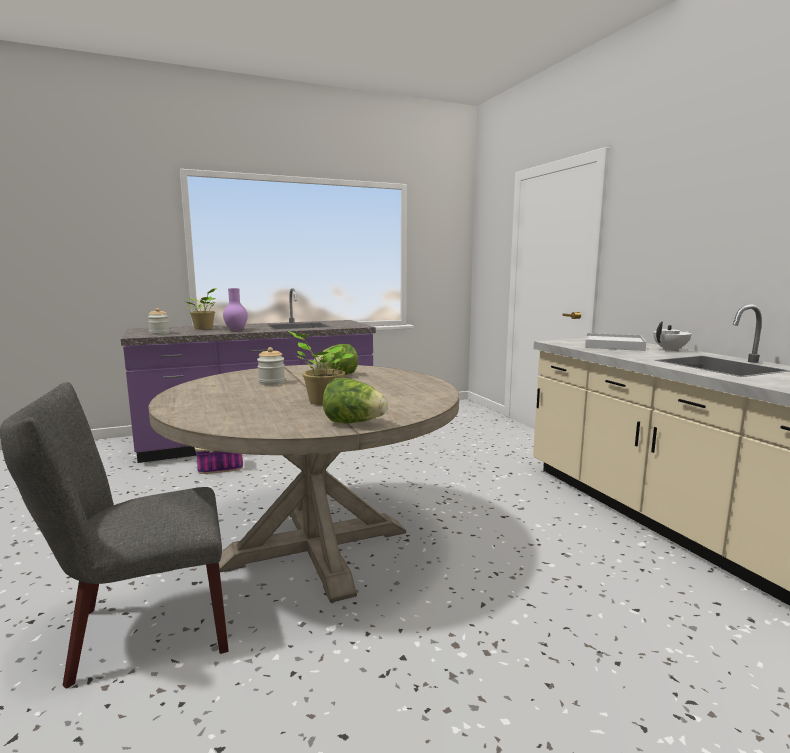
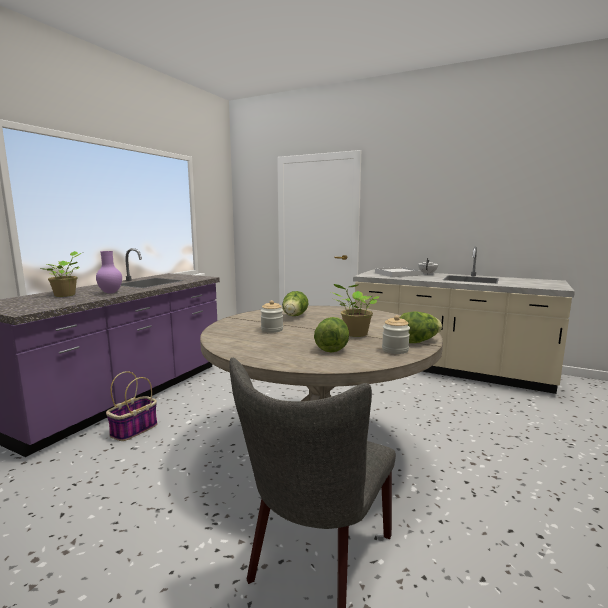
camera: 40 degrees left, 0 degrees up
(159, 333) = (38, 306): jar -> jar (395, 350)
(253, 407) = (332, 348): none -> lettuce

